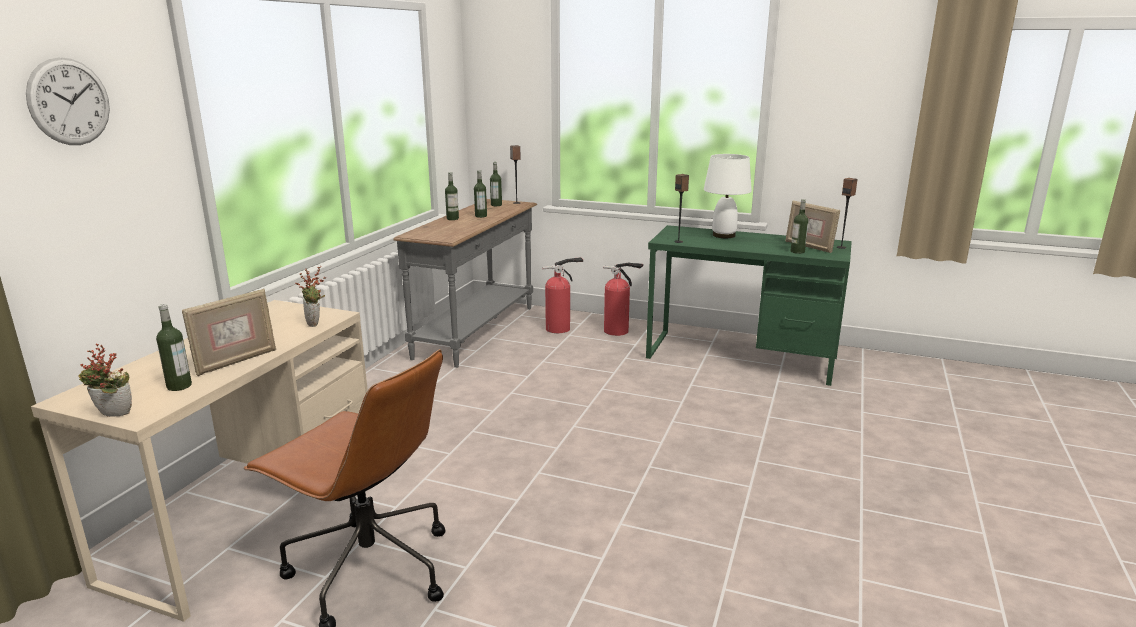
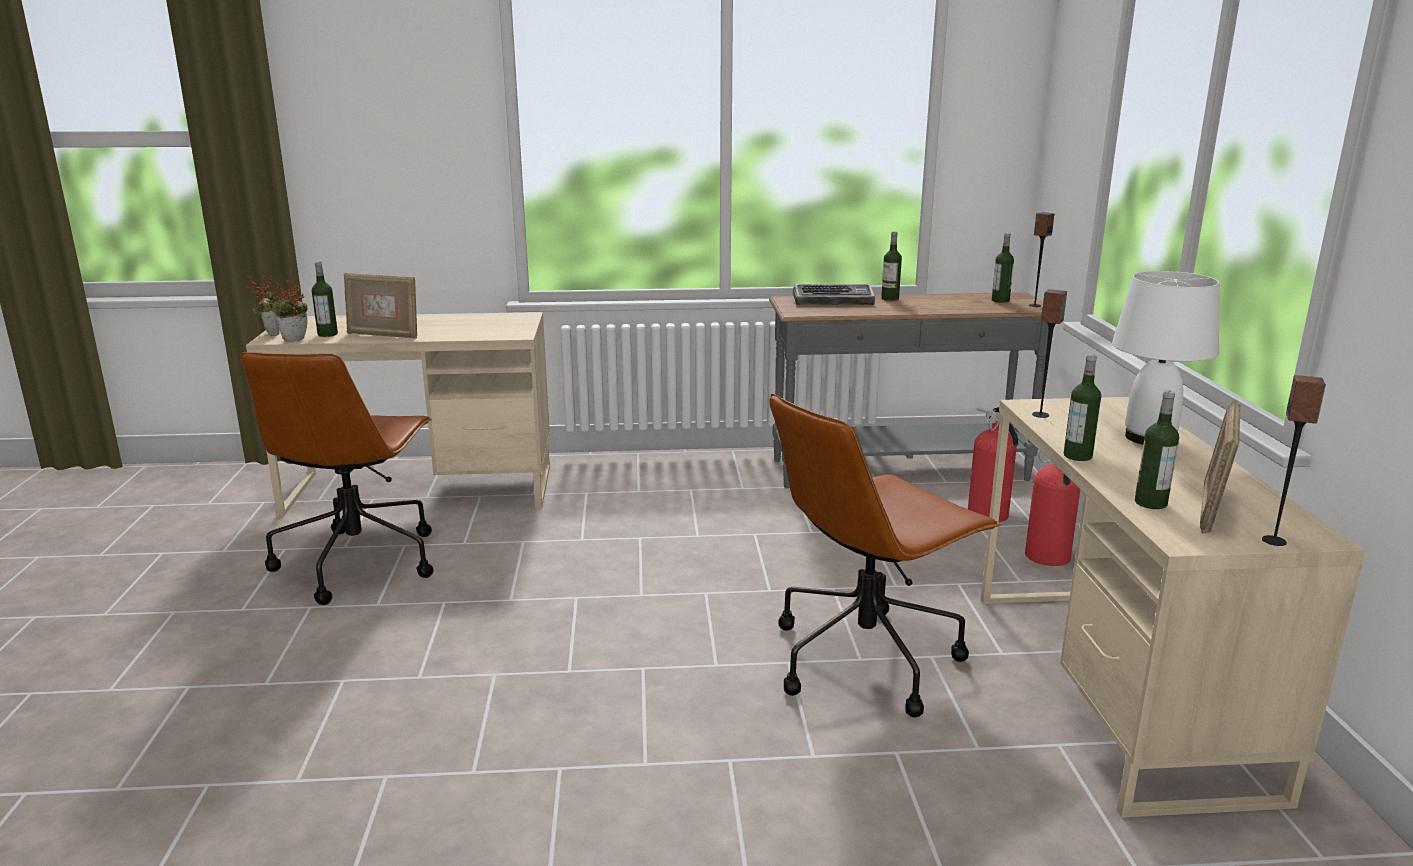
camera: 65 degrees right, 0 degrees up
(69, 102) = (386, 93): wall clock -> none
(316, 324) = (488, 334): potted plant -> potted plant (295, 341)
(436, 228) = (834, 301): none -> keyboard
(481, 216) = (927, 305): bottle -> bottle (1077, 456)
(682, 400) = (866, 658): none -> brown office chair
(740, 357) = (1112, 687): green desk -> beige desk

